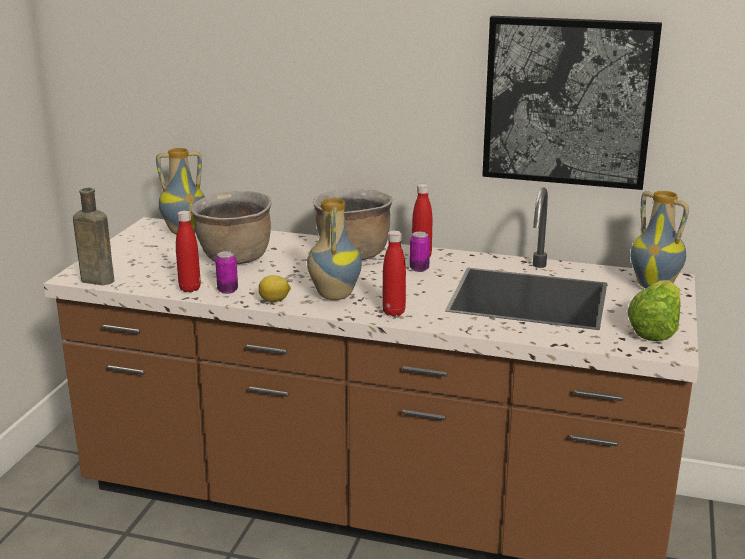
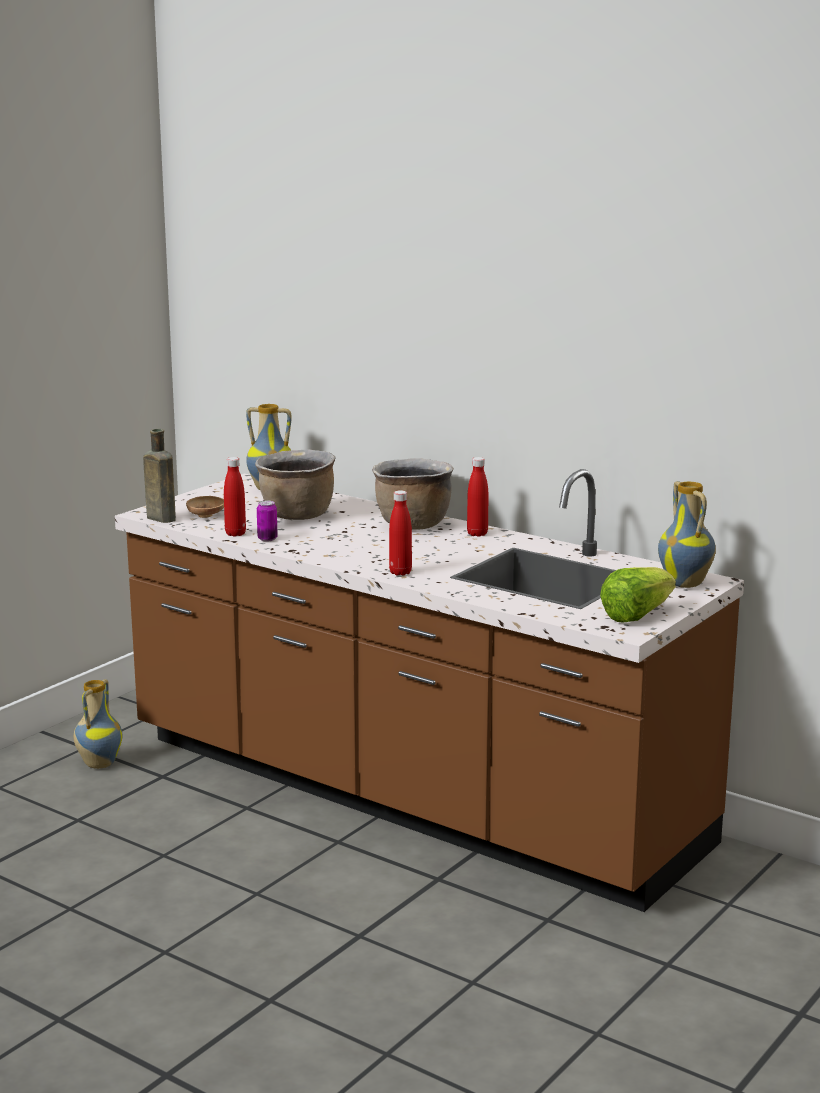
camera: 20 degrees right, 5 degrees down
(142, 270) = (206, 515): none -> brown bowl
(275, 300) = (302, 551): lemon -> none
(333, 295) = (359, 553): vase -> vase (98, 763)
(419, 269) = (463, 543): can -> none
(568, 102) = (623, 384): picture -> none

